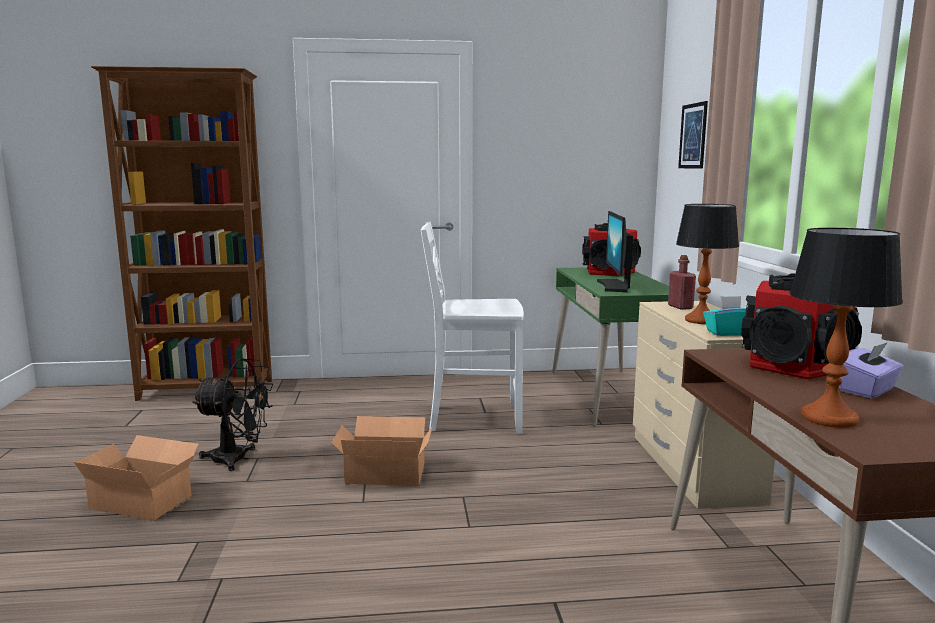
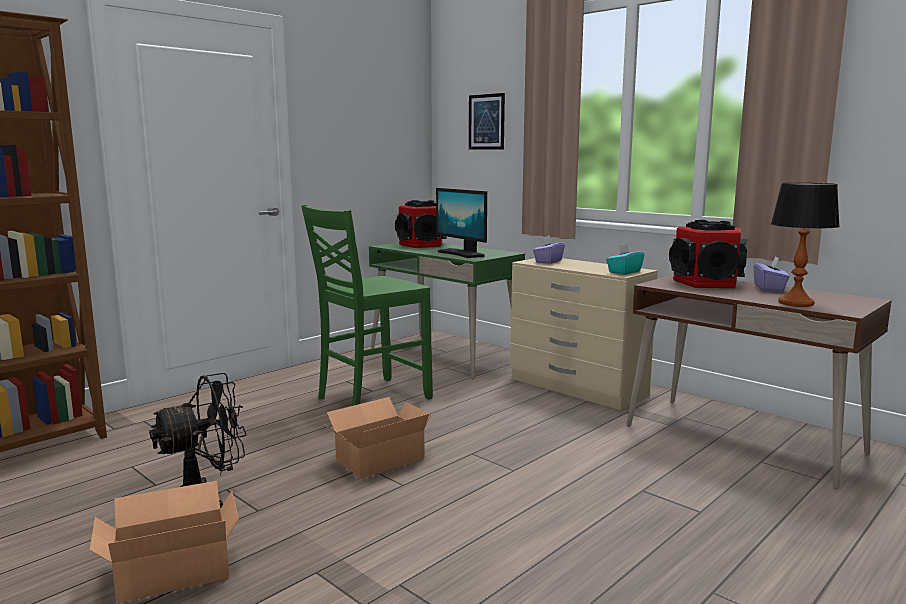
camera: 40 degrees left, 0 degrees up
(472, 418) = (371, 398): white chair -> green chair
(680, 307) = (548, 261): red bottle -> purple tissue box
(701, 320) = (587, 267): table lamp -> none

